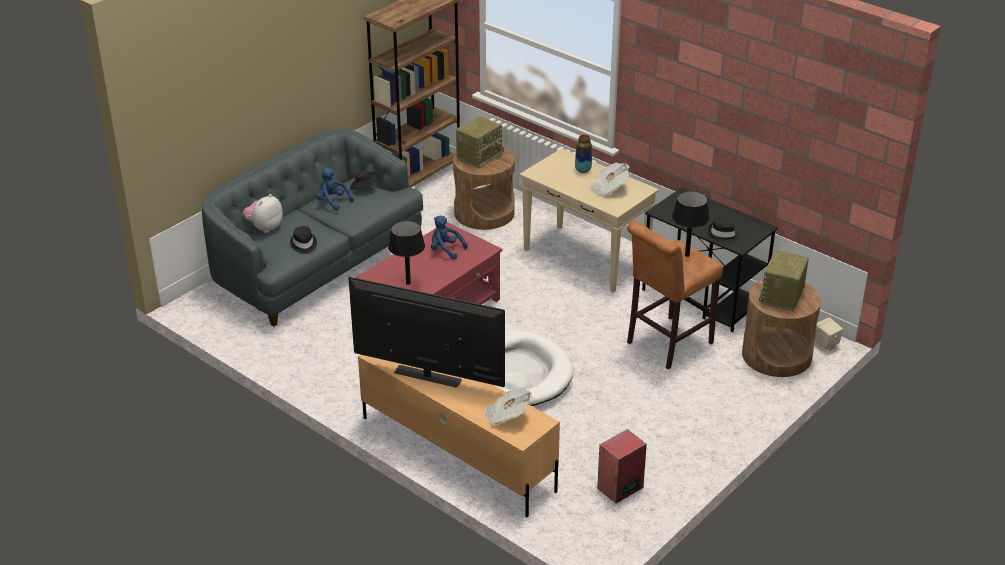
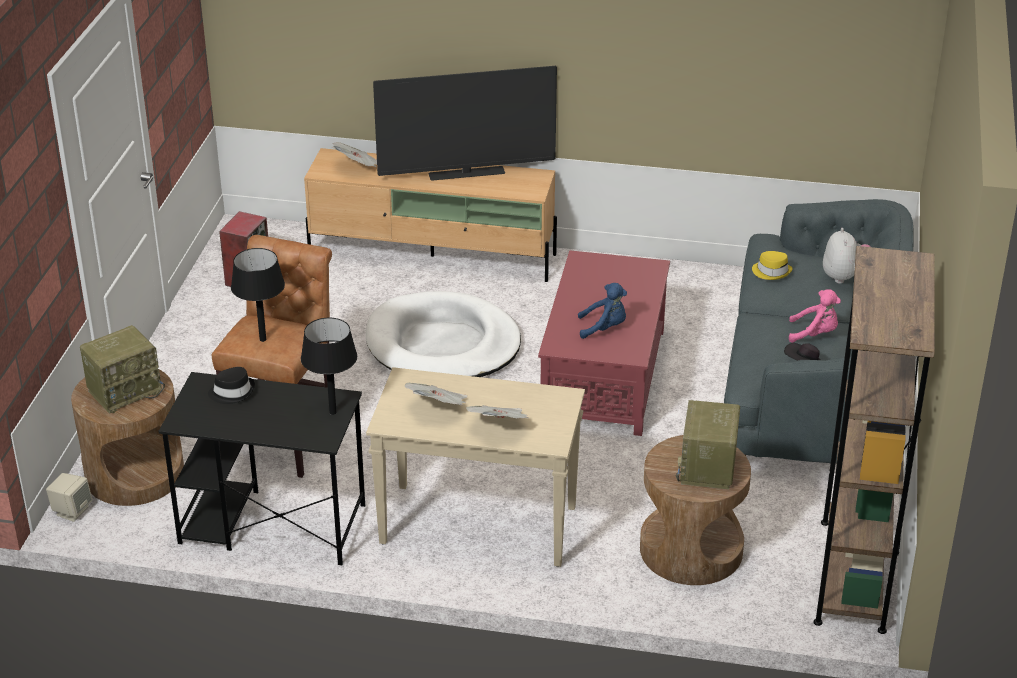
camera: 150 degrees right, 0 degrees up
(303, 244) = (771, 271): black hat -> yellow hat
(333, 201) = (814, 334): blue plush toy -> pink plush toy
(408, 283) = (602, 276): black table lamp -> black table lamp (332, 412)
(583, 170) = (499, 425): vase -> newspaper
(782, 297) = (125, 391): radio -> radio turned 60 degrees clockwise

